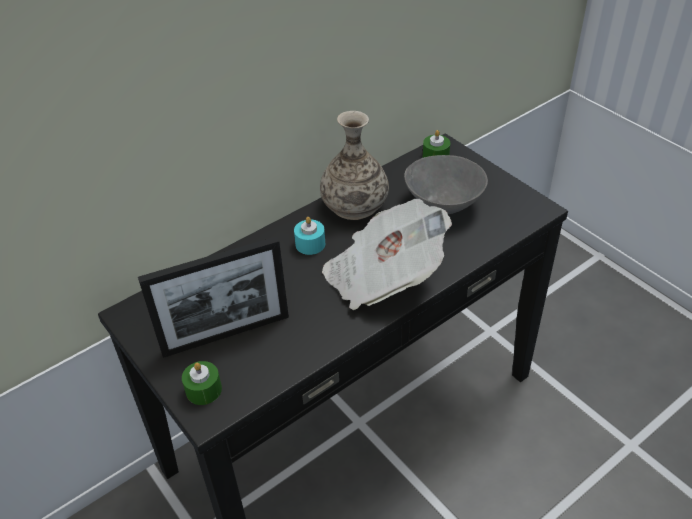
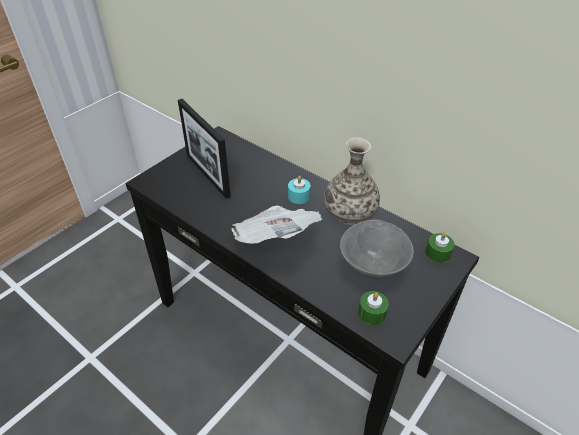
camera: 75 degrees right, 0 degrees up
(203, 390) = (164, 176): green candle -> green candle (372, 313)

